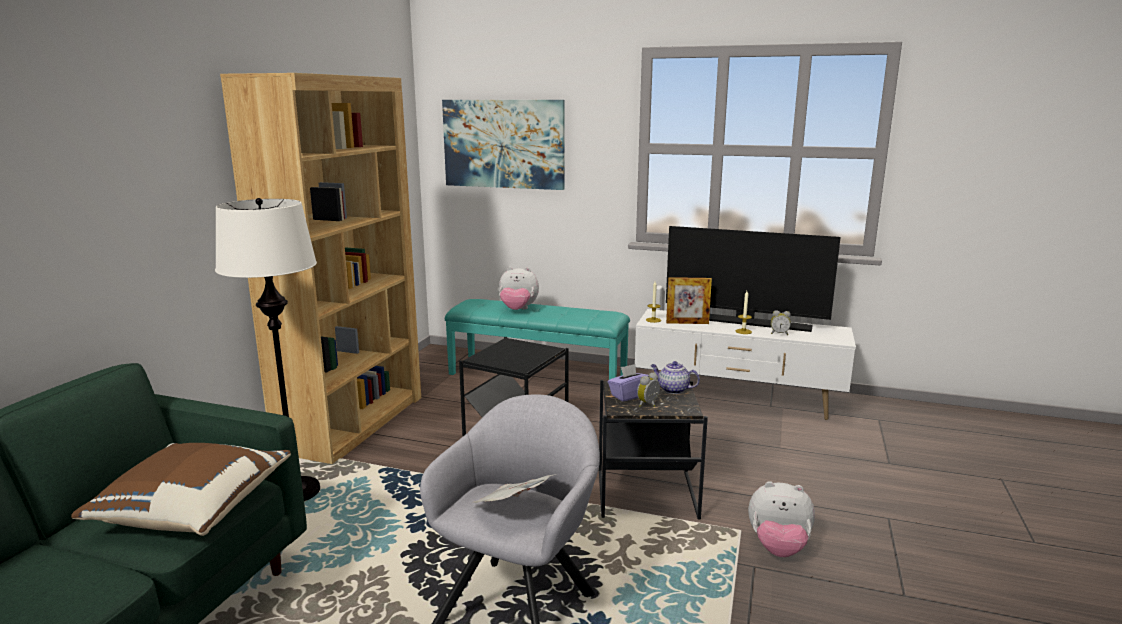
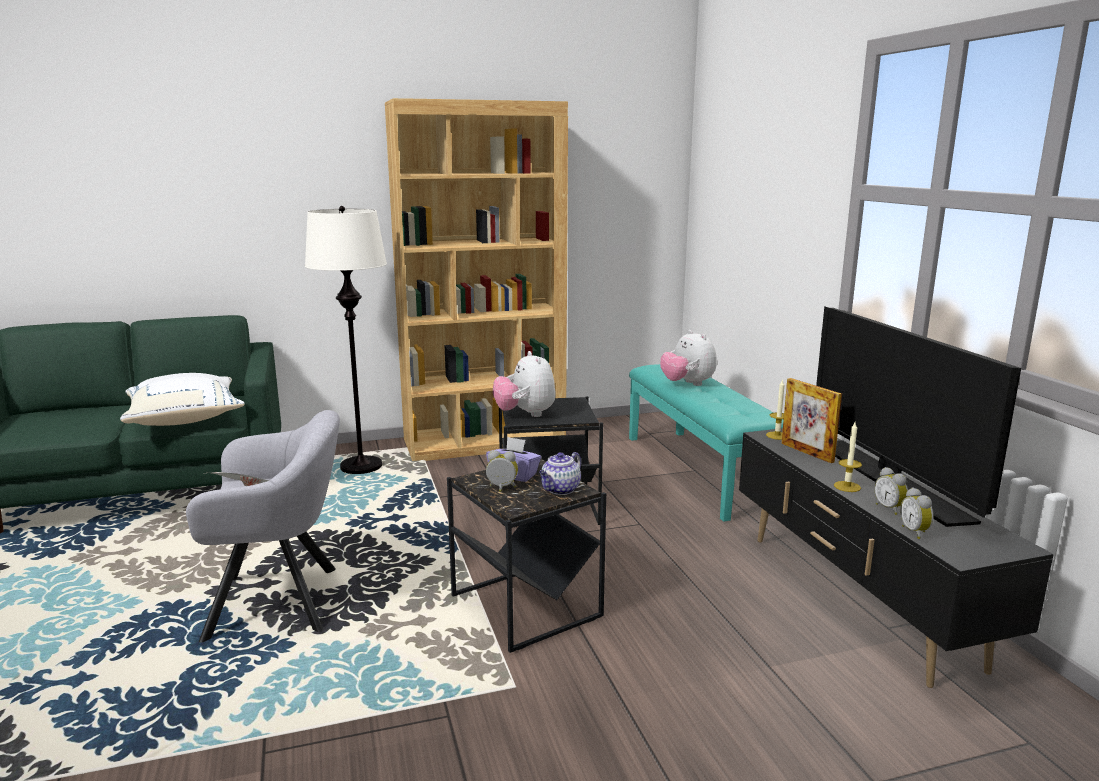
camera: 55 degrees right, 0 degrees up
(192, 510) = (185, 419): brown pillow -> white pillow
(503, 144) = (742, 181): picture -> none
(673, 390) = (560, 490): teapot -> teapot turned 135 degrees counterclockwise
(737, 401) = (856, 599): white tv stand -> black tv stand
(778, 548) = (504, 724): plush toy -> plush toy (525, 414)
(810, 339) = (915, 532): none -> alarm clock

